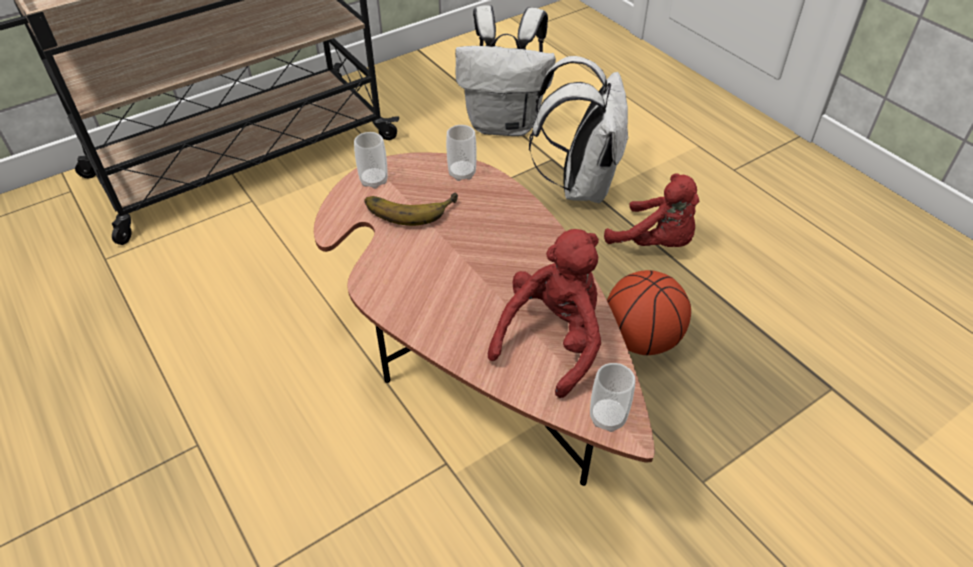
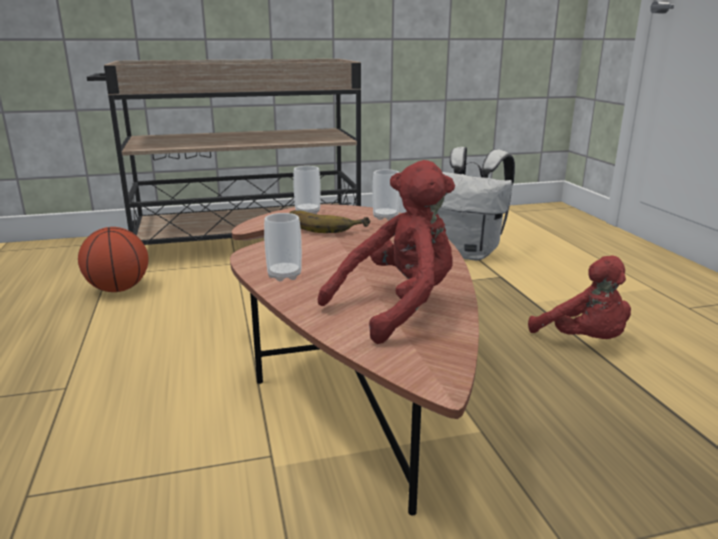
camera: 20 degrees right, 25 degrees down
(580, 185) = (521, 294): white backpack -> none
(607, 417) = (421, 367): cup -> cup (284, 275)
(641, 339) = (539, 406): basketball -> basketball (118, 289)

